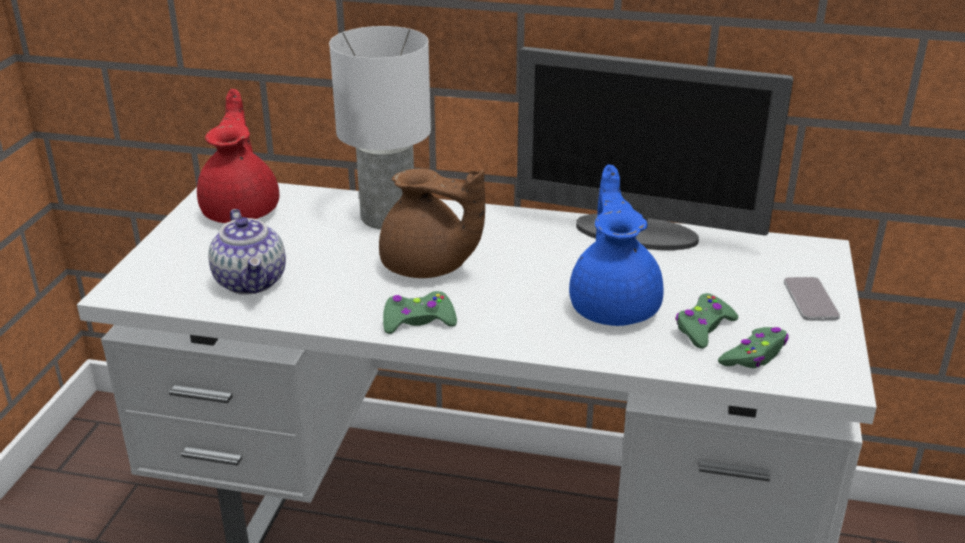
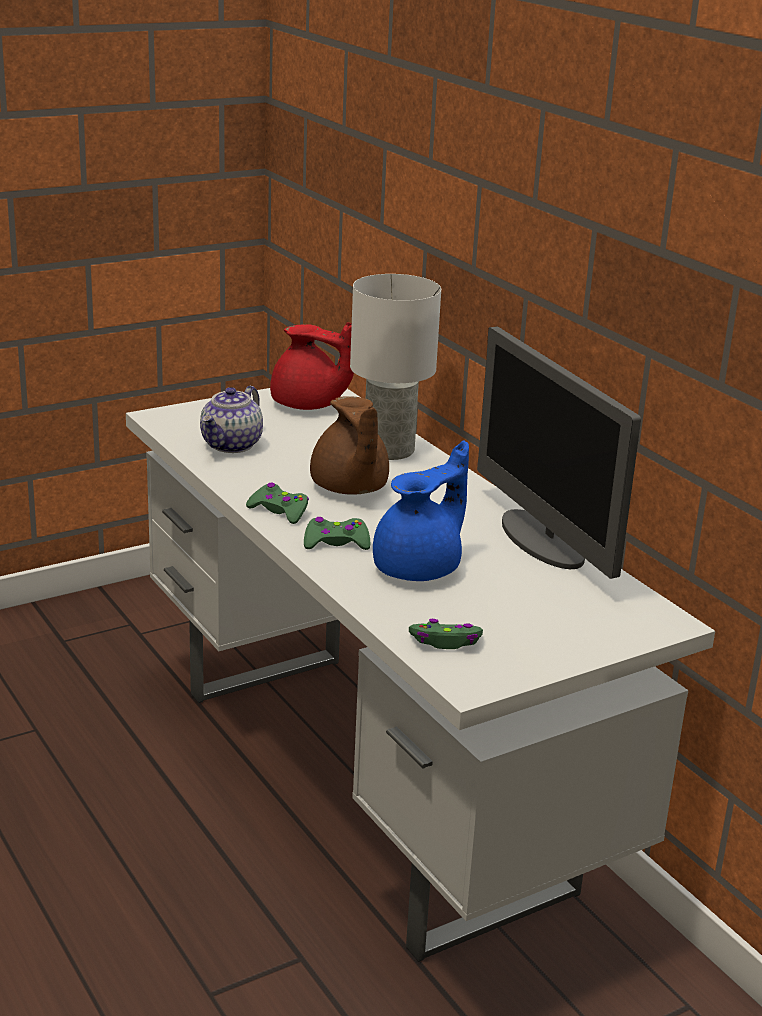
camera: 45 degrees right, 5 degrees down
(242, 209) = (309, 405): red teapot -> red teapot turned 75 degrees clockwise
(703, 328) = (450, 610): green game controller -> green game controller (336, 542)
(810, 300) = (573, 641): phone -> none

